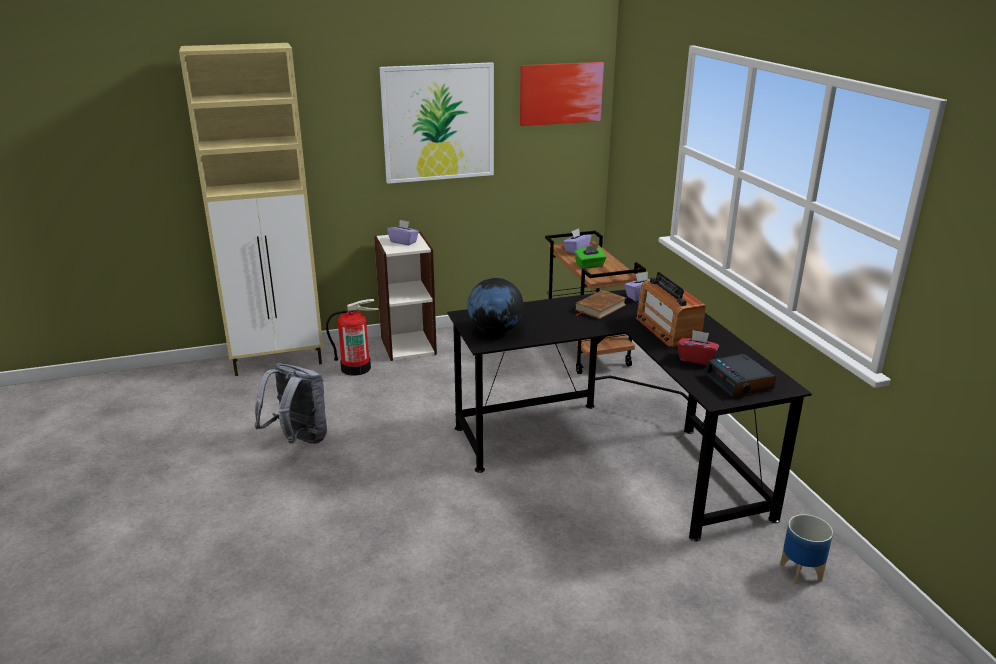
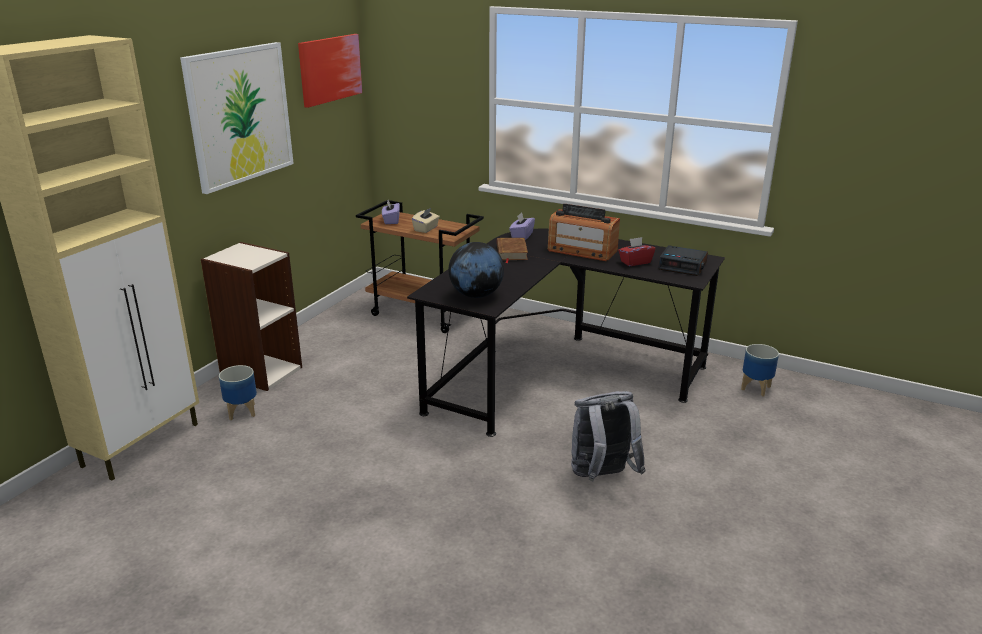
camera: 45 degrees left, 0 degrees up
(298, 440) = (297, 496): grey backpack -> grey backpack (601, 476)
(356, 368) = (242, 411): fire extinguisher -> planter
(403, 242) = (245, 255): purple tissue box -> none
(589, 266) = (426, 229): green tissue box -> beige tissue box

